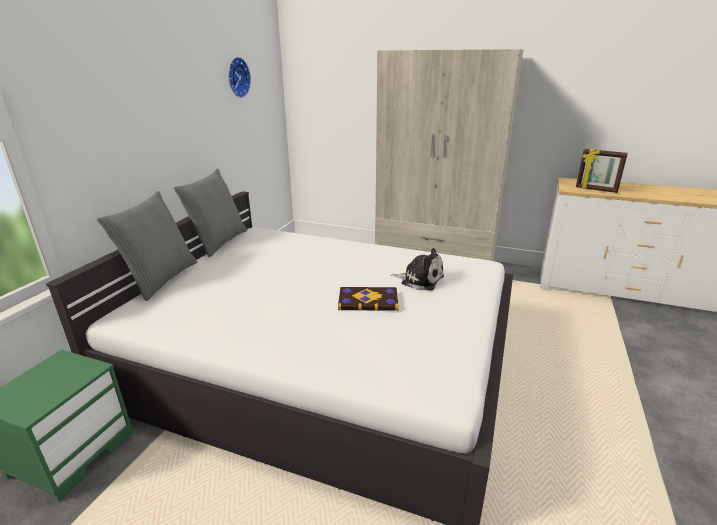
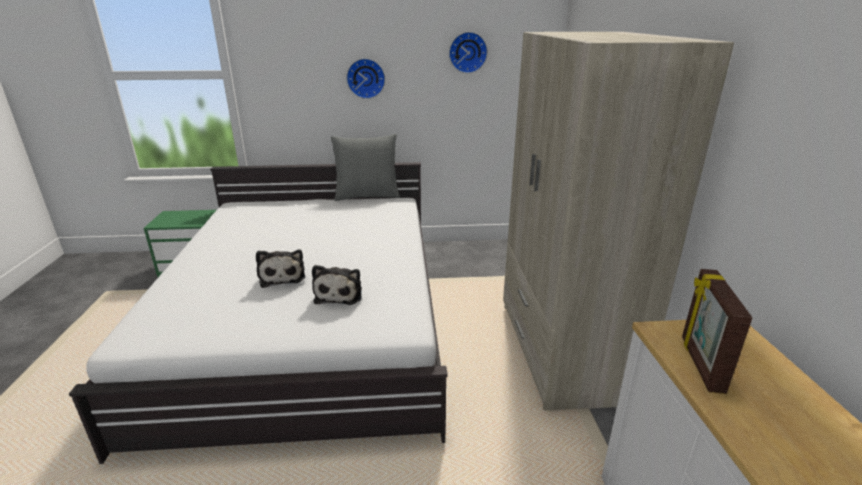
camera: 65 degrees right, 0 degrees up
(160, 279) = (290, 199): grey pillow -> none
(170, 113) = (366, 78): none -> wall clock
(368, 300) = (282, 276): book -> plush toy

